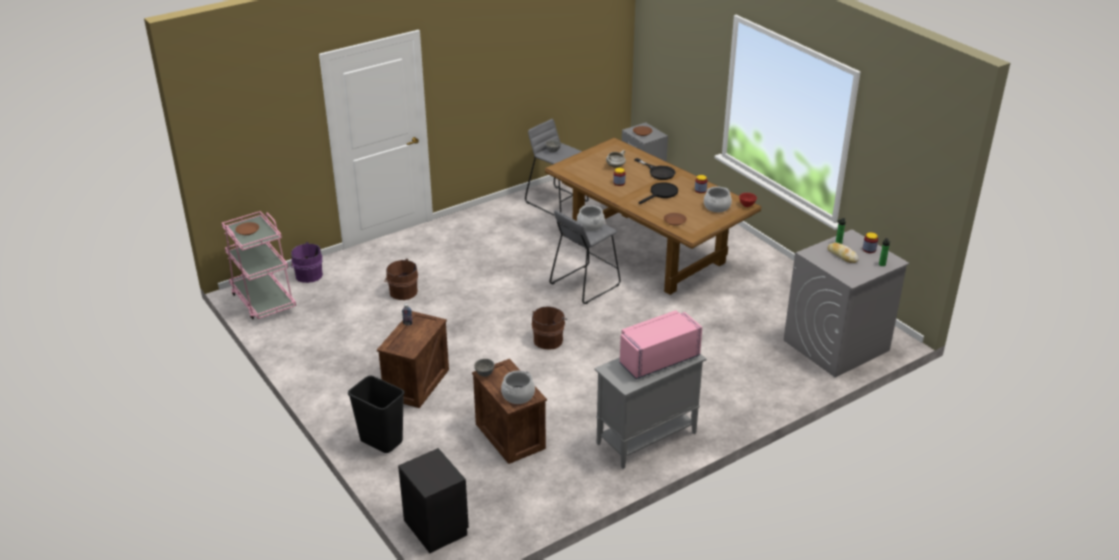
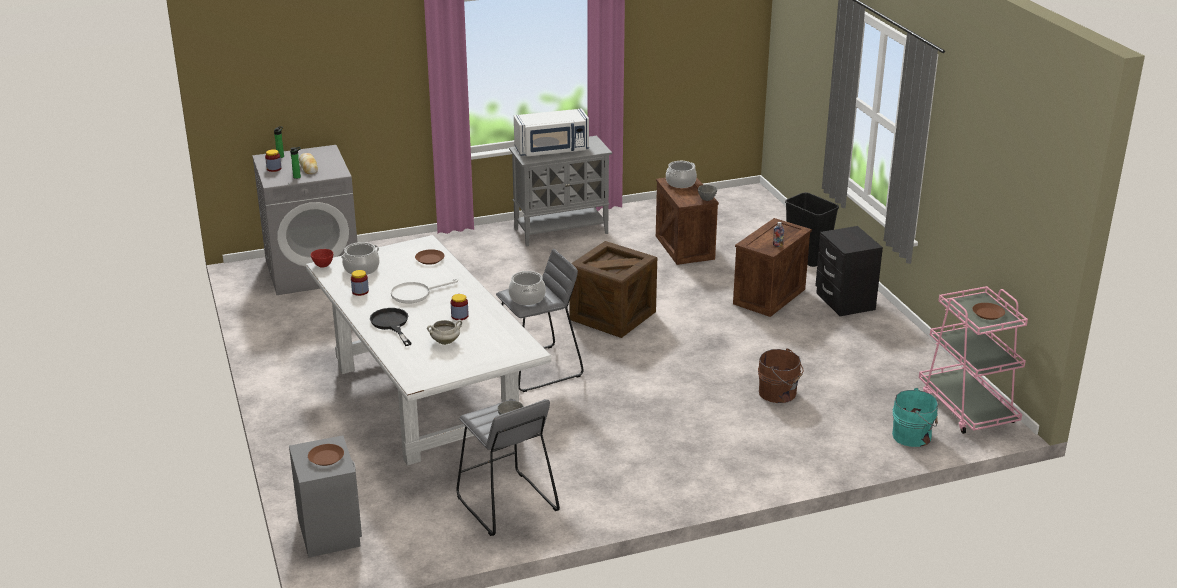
camera: 165 degrees left, 5 degrees down
(307, 275) = (913, 436): purple bucket -> turquoise bucket
(436, 527) = (762, 205): black nightstand -> black nightstand (845, 301)
(549, 340) = (612, 316): brown bucket -> crate
(648, 251) = (425, 399): brown dining table -> white dining table
(657, 359) = (552, 150): pink microwave -> white microwave
(661, 194) = (416, 294): black frying pan -> white frying pan

